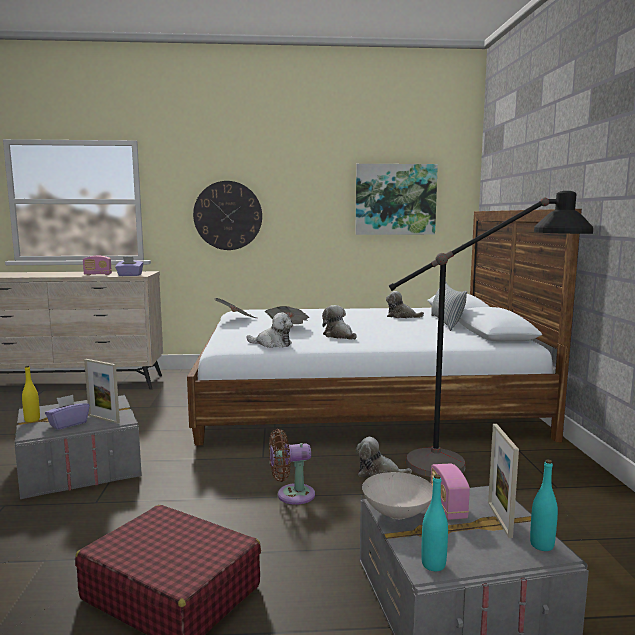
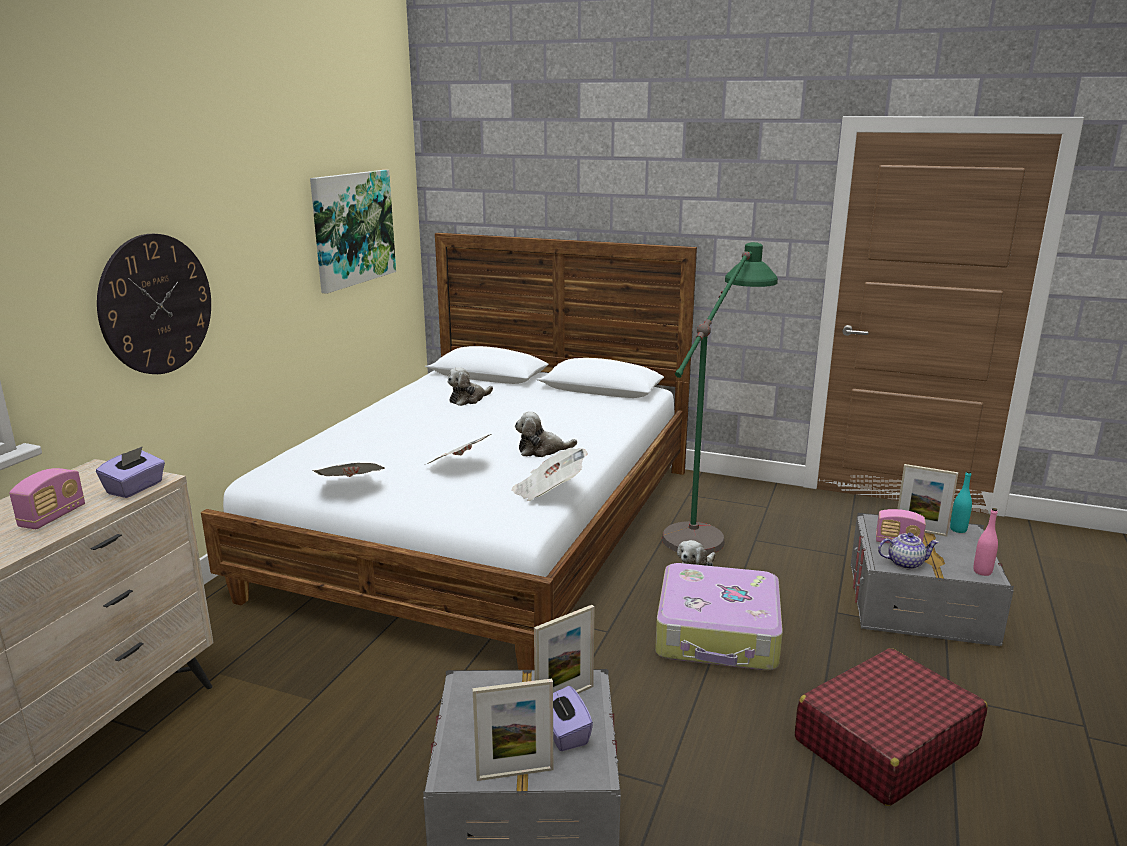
camera: 65 degrees left, 10 degrees up
(32, 420) = (515, 773): yellow bottle -> picture frame
(272, 344) = (548, 492): plush toy -> newspaper
(291, 495) = (718, 634): brown fan -> suitcase
(398, 513) = (905, 563): white bowl -> teapot
(433, 565) = (982, 572): turquoise bottle -> pink bottle
(446, 322) = (531, 391): pillow -> none
(478, 466) = (710, 523): black floor lamp -> green floor lamp

